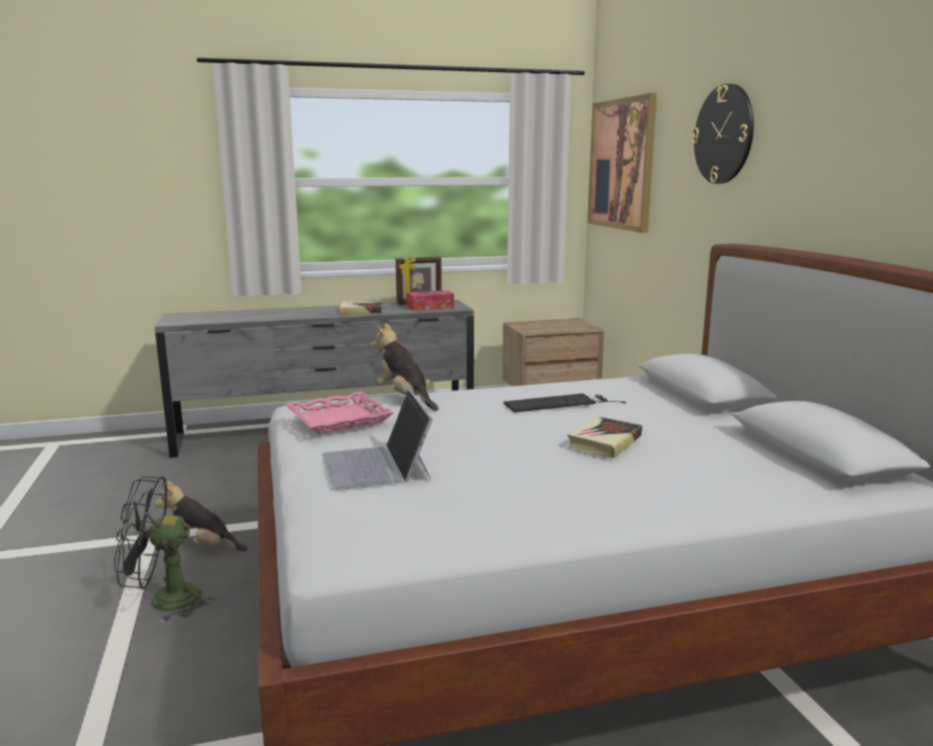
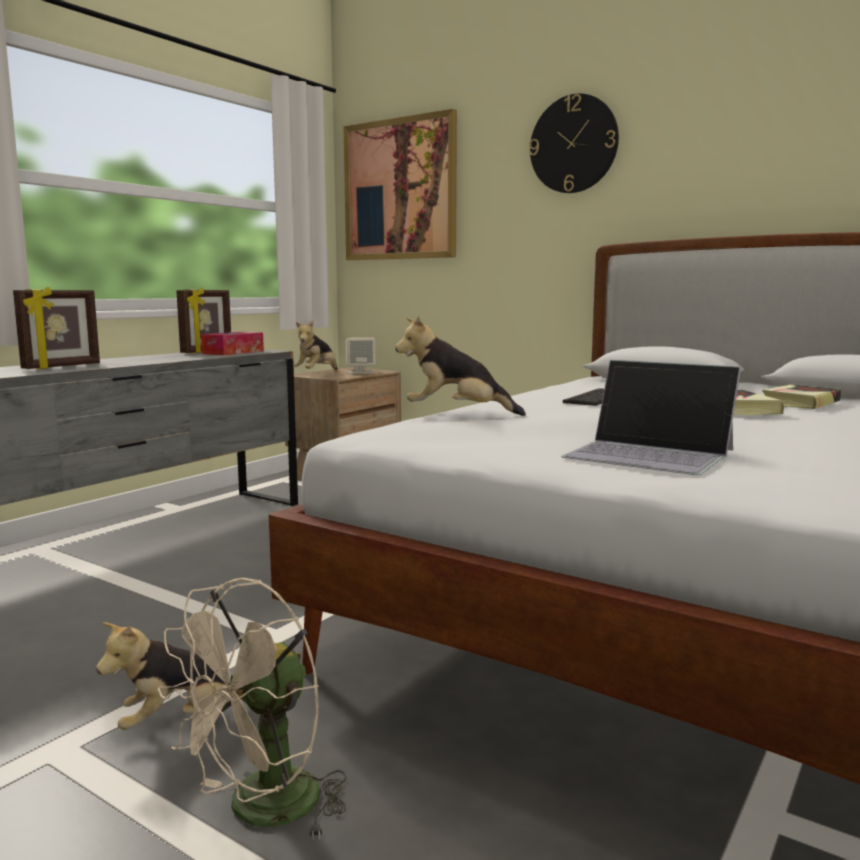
camera: 40 degrees left, 5 degrees down
(163, 600) = (261, 812): black fan -> beige fan
(294, 313) = (62, 366): none -> picture frame
(339, 419) = (472, 431): pink tray -> none
(361, 311) = (158, 359): book -> book (800, 403)
(533, 323) = (317, 373): none -> plush toy
(567, 327) = (360, 372): none -> beige speaker

